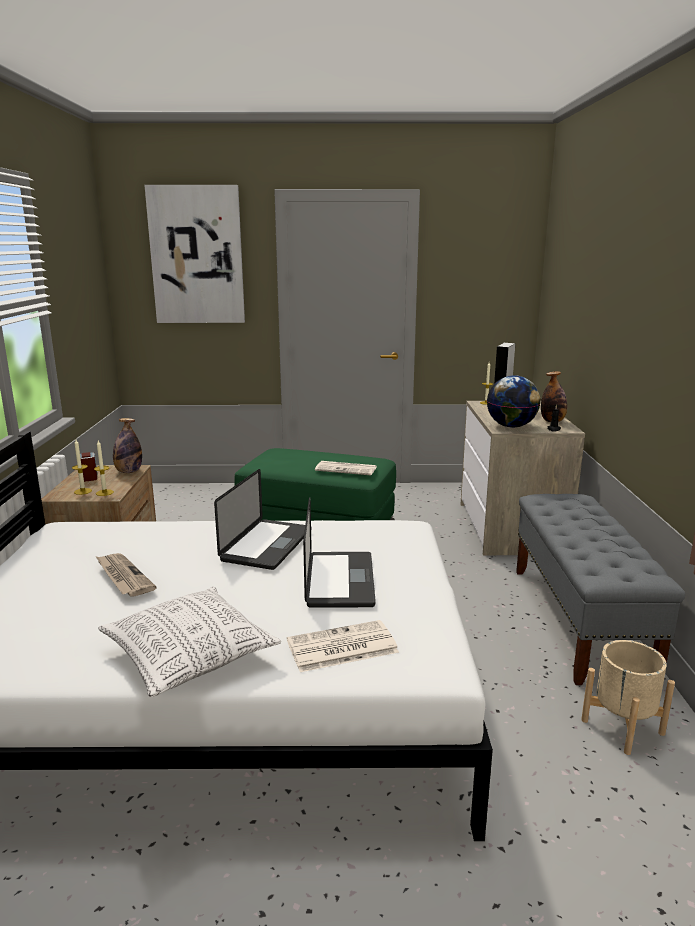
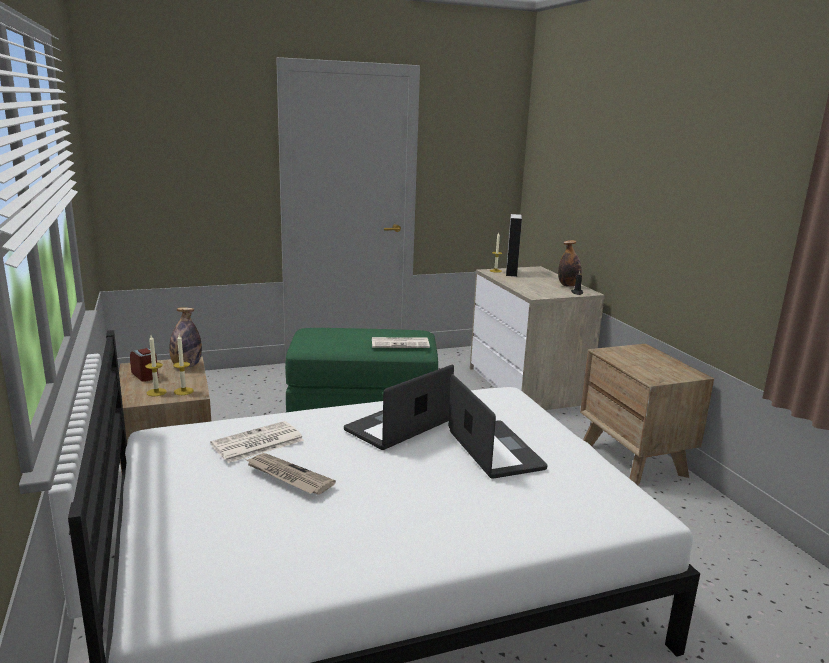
camera: 20 degrees left, 0 degrees up
(189, 656) = (428, 541): pillow -> none
(197, 255) = (191, 124): picture -> none
(267, 545) = (398, 426): laptop -> laptop turned 135 degrees counterclockwise
(341, 647) = (553, 509): newspaper -> newspaper (256, 443)
(511, 426) = (540, 292): globe -> none
(579, 620) = (633, 460): grey bench -> brown nightstand
(622, 726) = (719, 541): beige planter -> none

